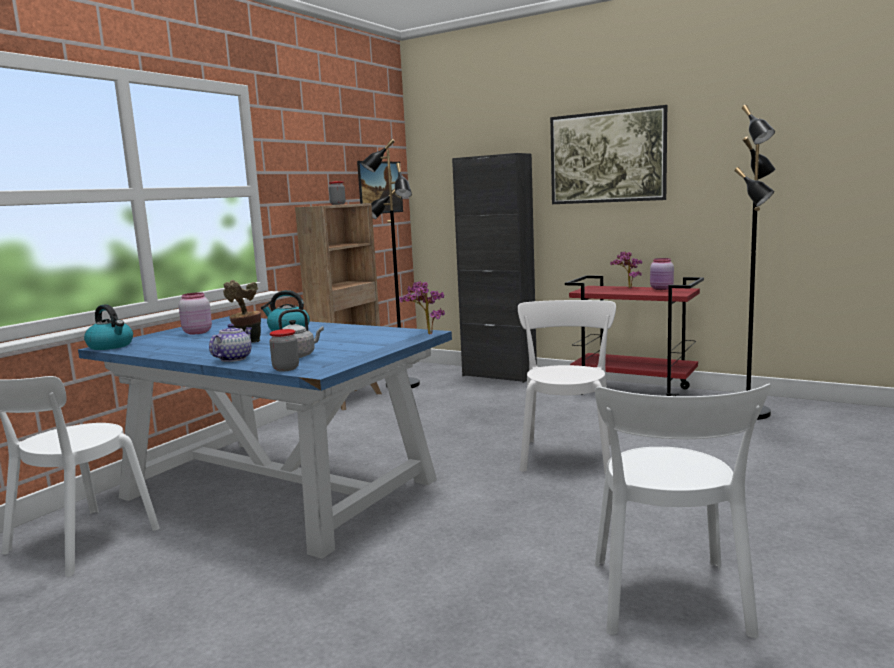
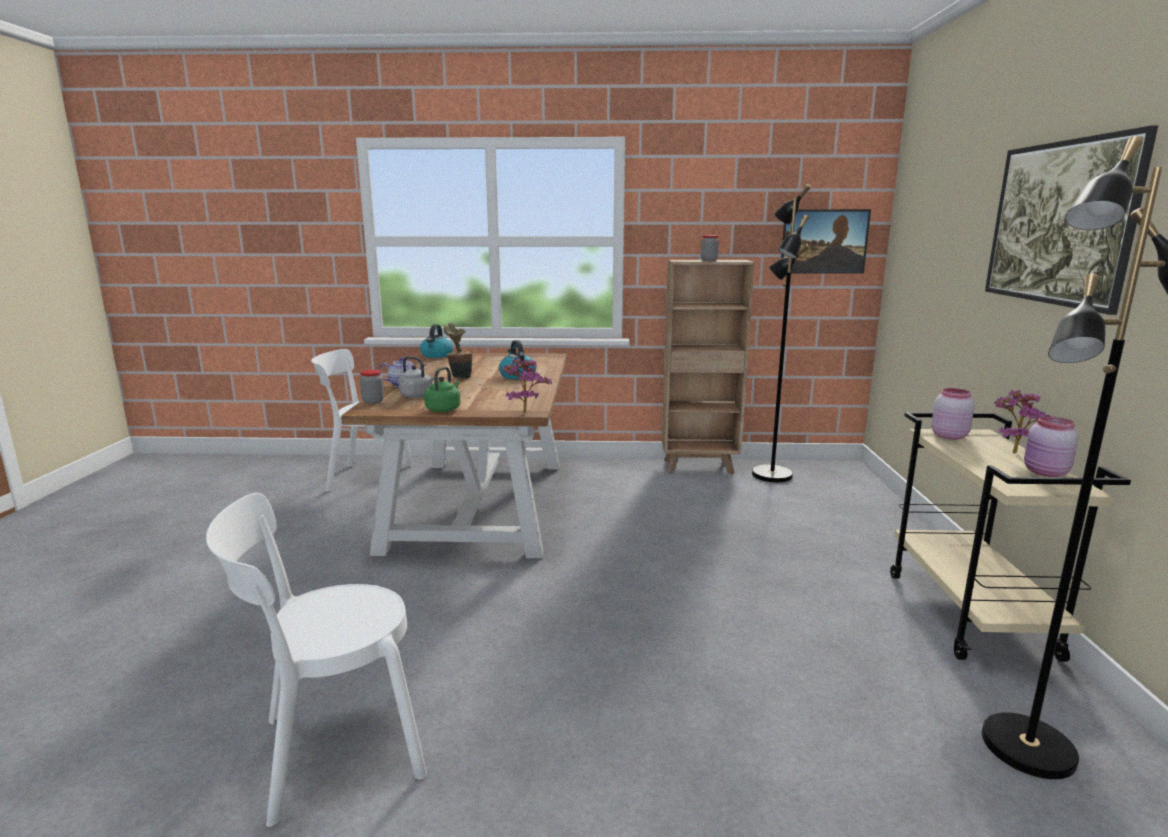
camera: 60 degrees right, 5 degrees up
(196, 332) = (493, 360): pink jar -> pink jar (948, 436)
(277, 488) = (479, 503): blue dining table -> brown dining table
(370, 350) = (444, 409): none -> green kettle
(499, 375) = (883, 511): black cabinet -> none
(567, 454) = (667, 612): white chair -> none
(634, 391) = (971, 615): red cart -> beige cart

